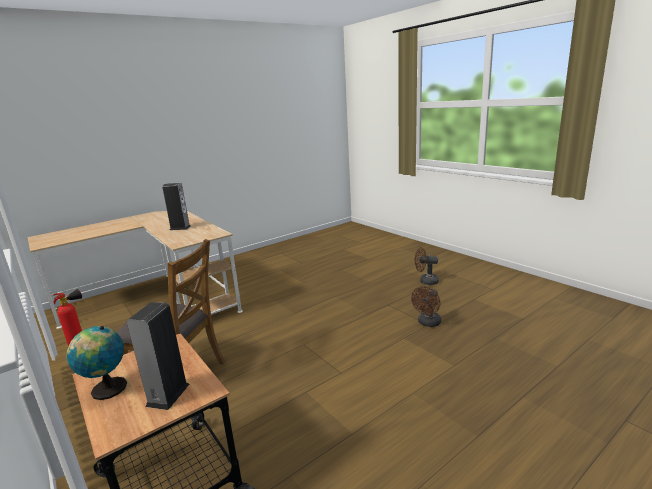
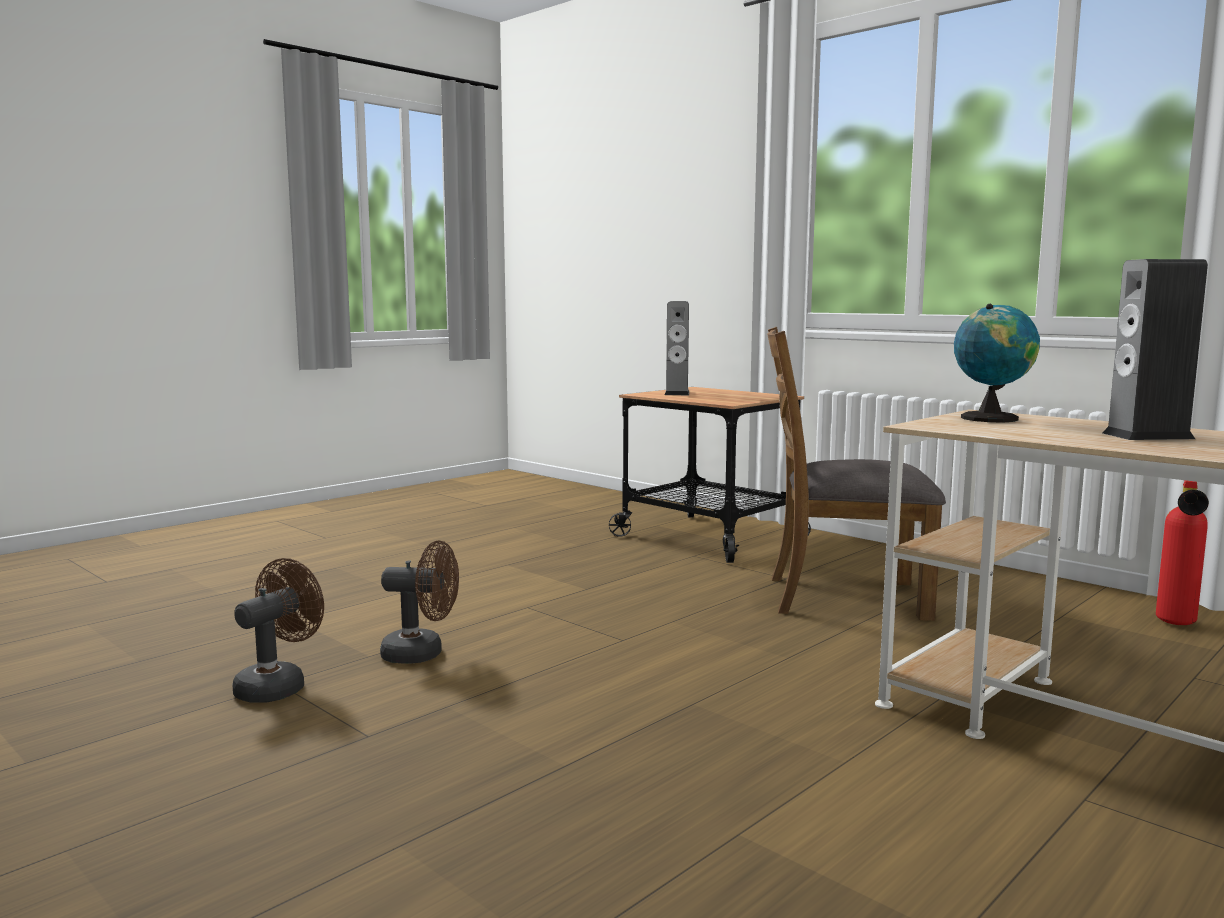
camera: 170 degrees right, 10 degrees down
(106, 389) = (744, 393): globe -> globe (991, 418)
(425, 281) = (115, 853): brown fan -> brown fan (422, 654)

